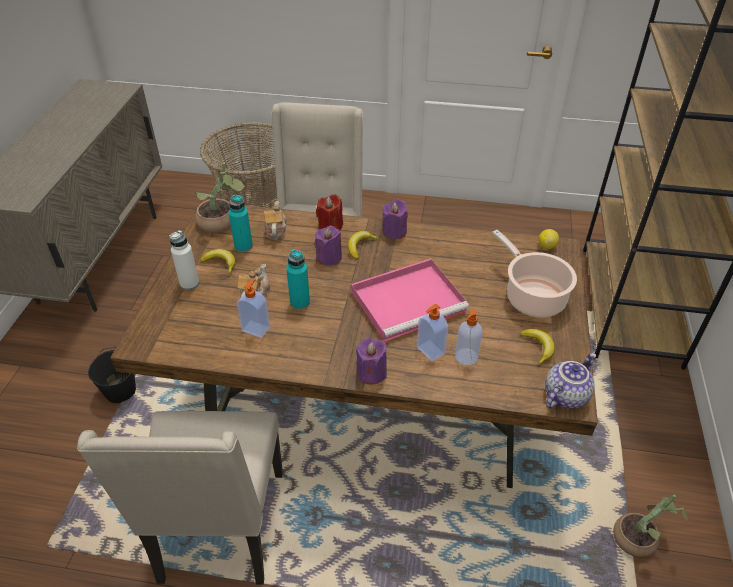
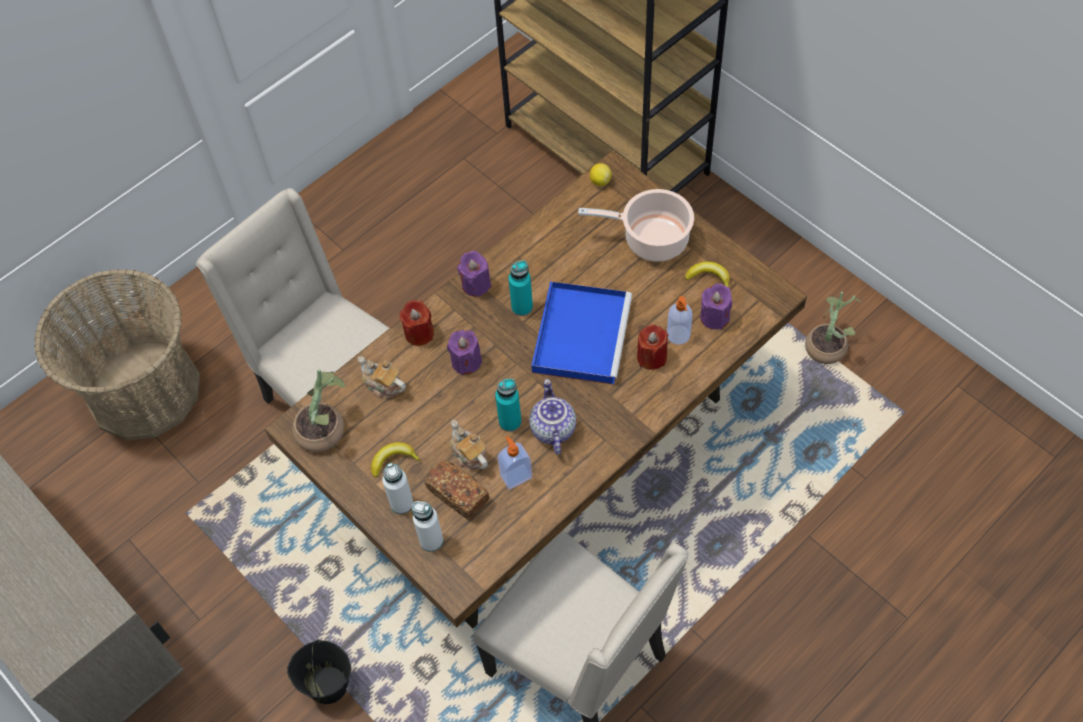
camera: 50 degrees left, 15 degrees up
(169, 312) = (431, 541): none -> white bottle
(217, 307) = (458, 495): none -> bread
(243, 246) = (383, 427): turquoise bottle -> turquoise bottle (522, 307)
(360, 247) = (473, 326): banana -> none
(371, 373) = (642, 415): purple candle -> purple candle (714, 317)
(409, 301) = (581, 333): pink tray -> blue tray
(430, 351) = (651, 357): soap dispenser -> red candle
(565, 395) = (768, 296): teapot -> teapot (552, 429)

